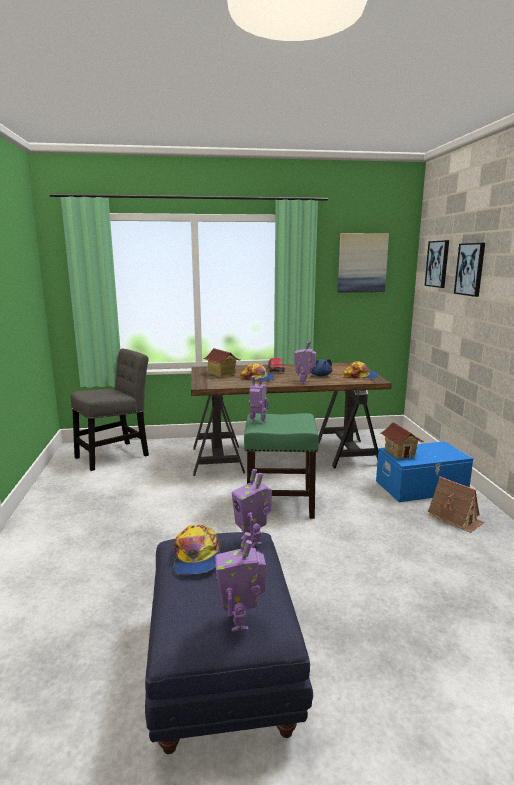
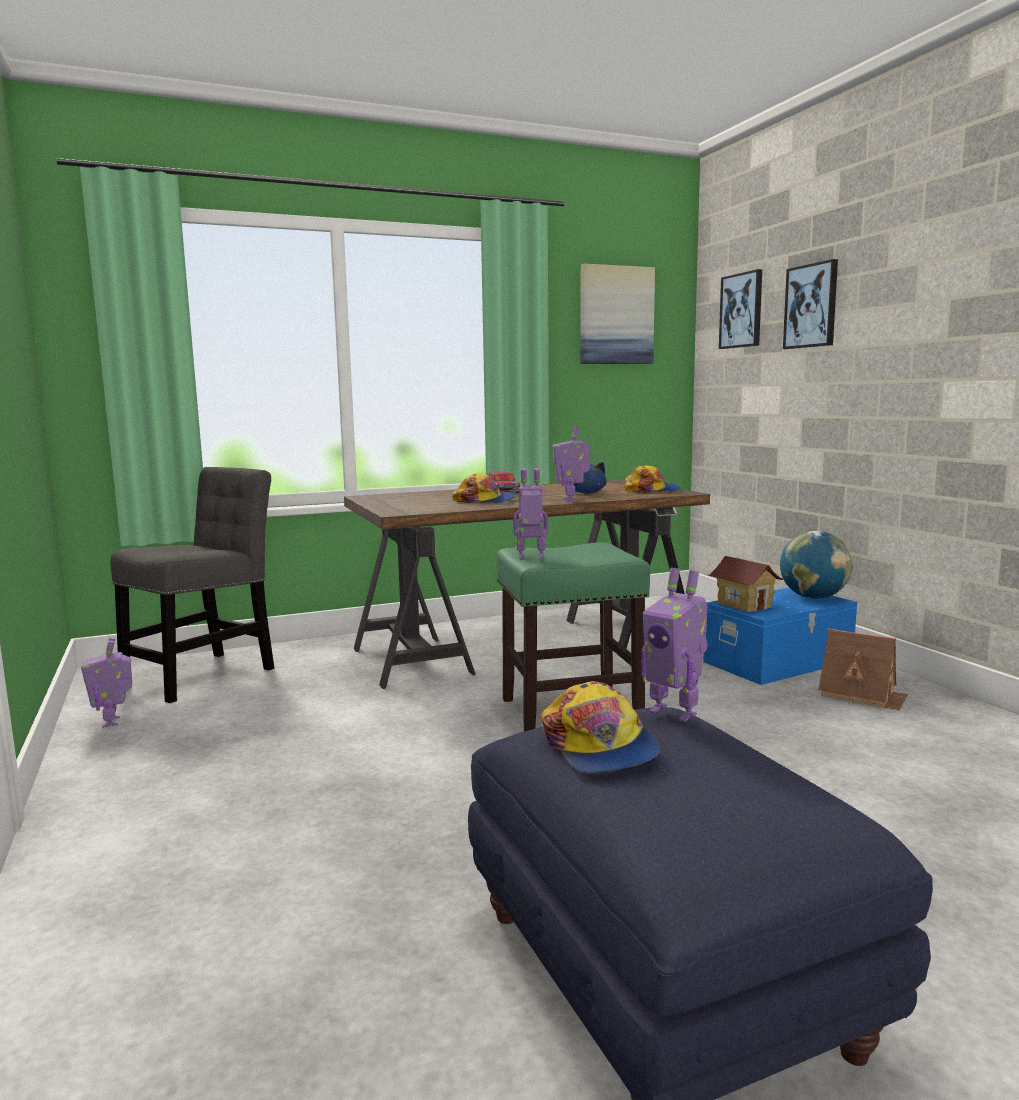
camera: 15 degrees left, 5 degrees down
(221, 374) = (413, 500): toy house -> none
(241, 621) = (787, 823): toy robot -> toy robot (113, 722)
(448, 452) = (813, 597): none -> globe

